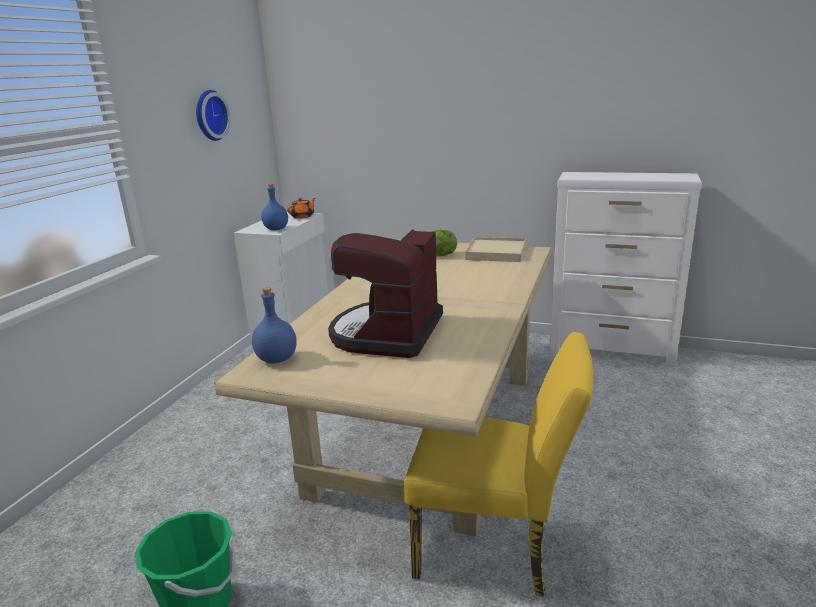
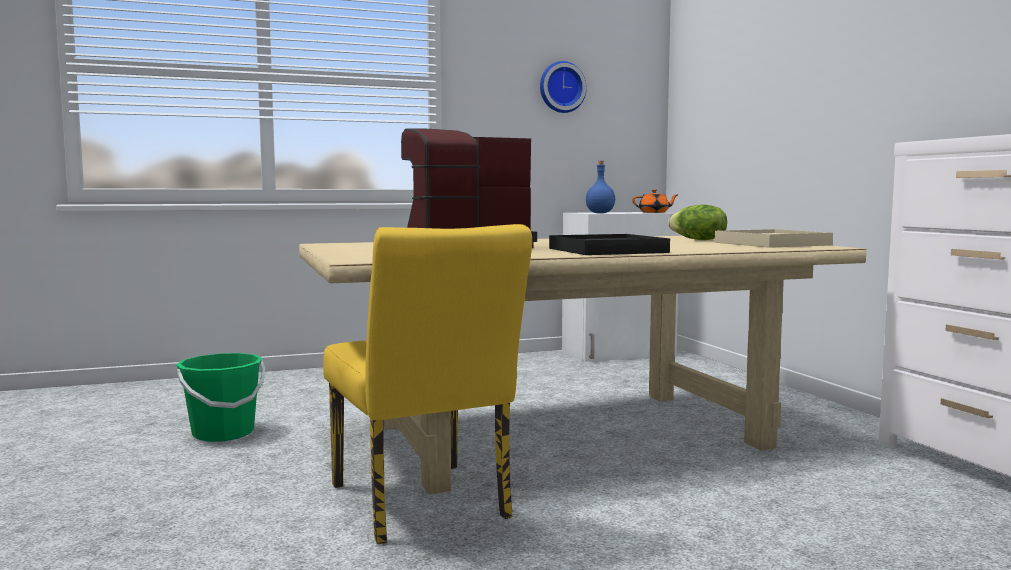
camera: 50 degrees right, 15 degrees down
(277, 359) = (360, 243): blue bottle -> none
(485, 303) = (606, 250): none -> black tray

